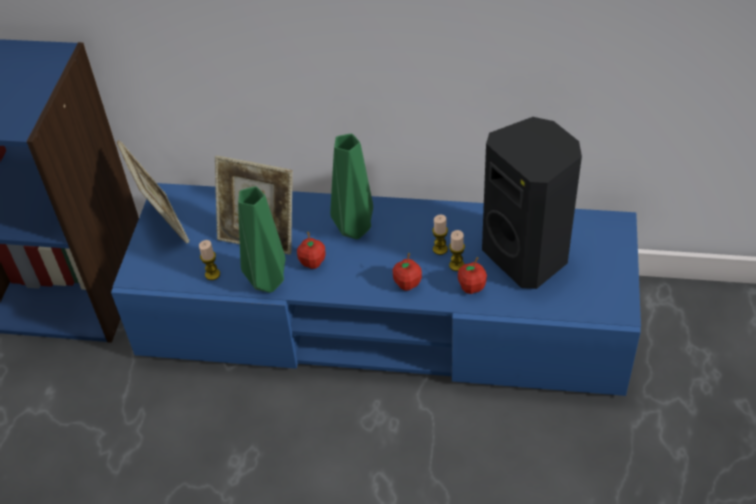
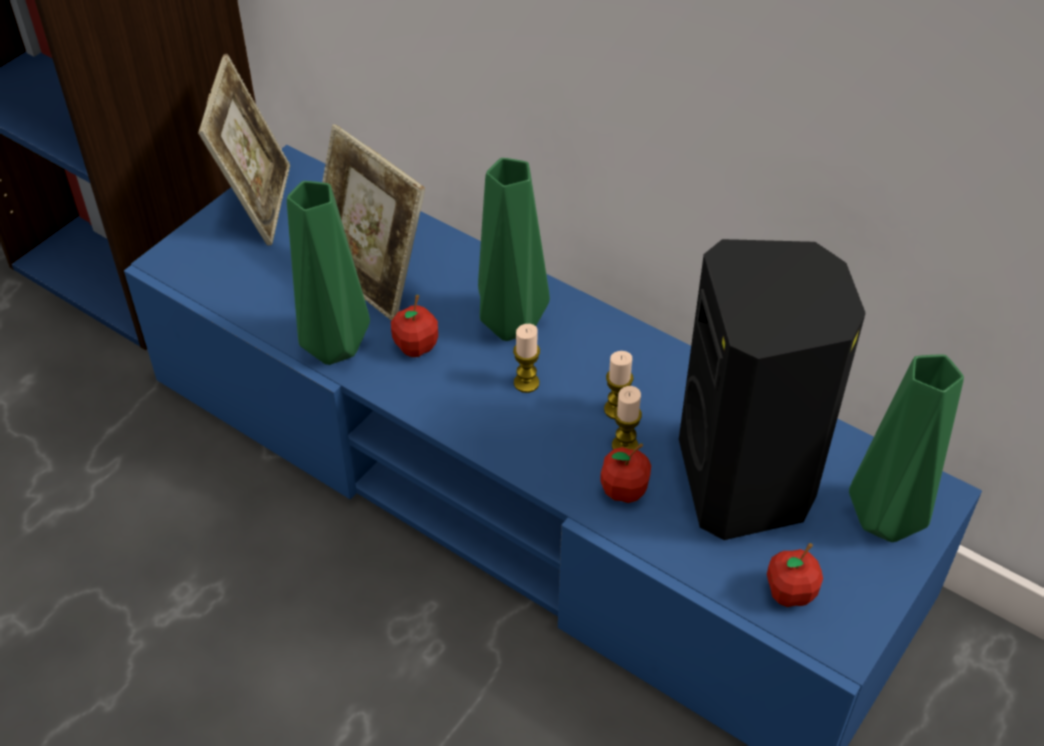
camera: 25 degrees right, 0 degrees up
(212, 274) = (269, 303): candle -> candle (526, 383)
(407, 284) = (530, 441): apple -> apple (790, 593)
(600, 246) = (881, 519): none -> green vase

